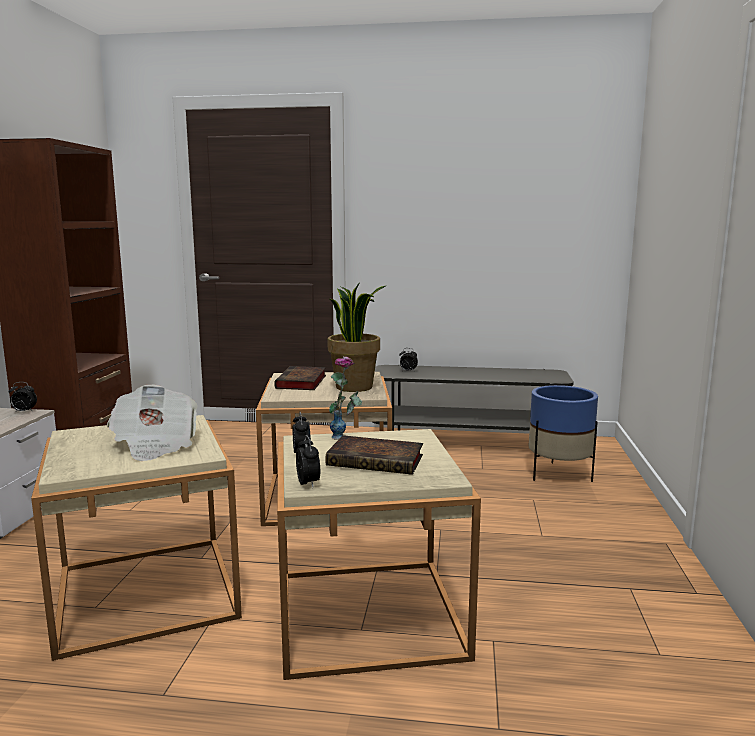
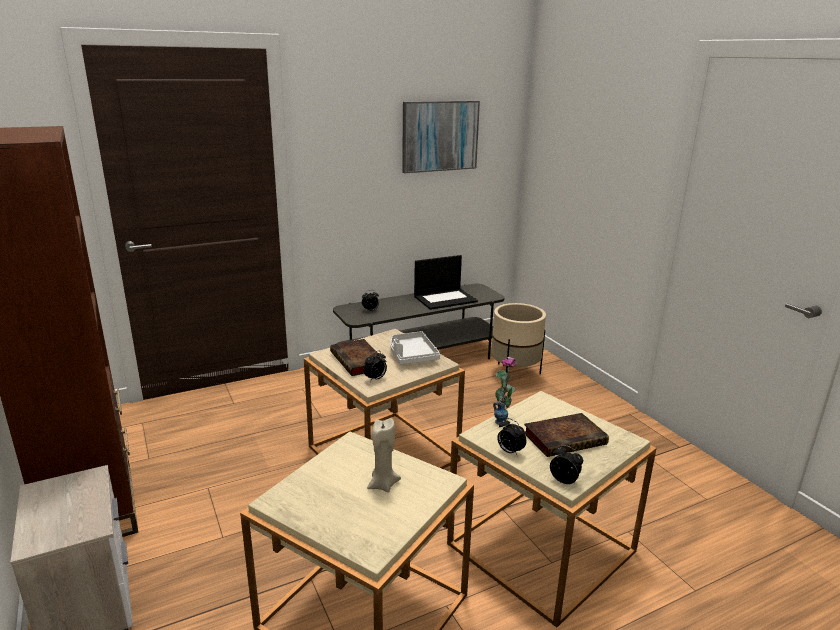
camera: 35 degrees left, 10 degrees up
(24, 411) = (74, 480): alarm clock -> alarm clock (375, 379)
(155, 445) = (382, 484): newspaper -> beige candle
(355, 387) = (411, 355): potted plant -> white tray
(500, 374) = (445, 299): none -> laptop
(514, 192) = (439, 136): none -> picture
(559, 474) = (514, 374): blue planter -> beige planter

